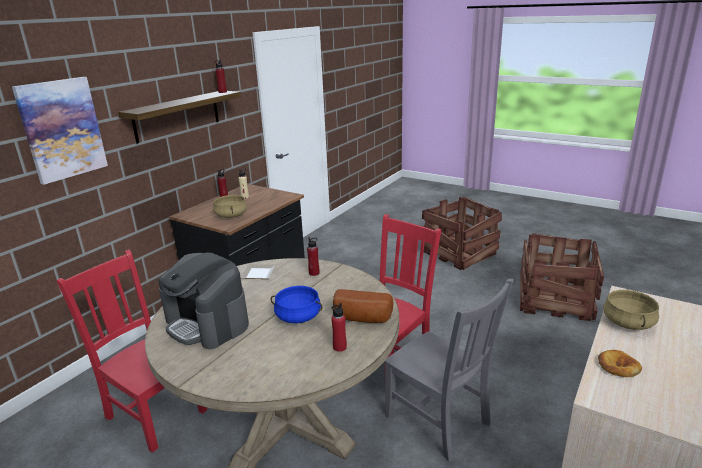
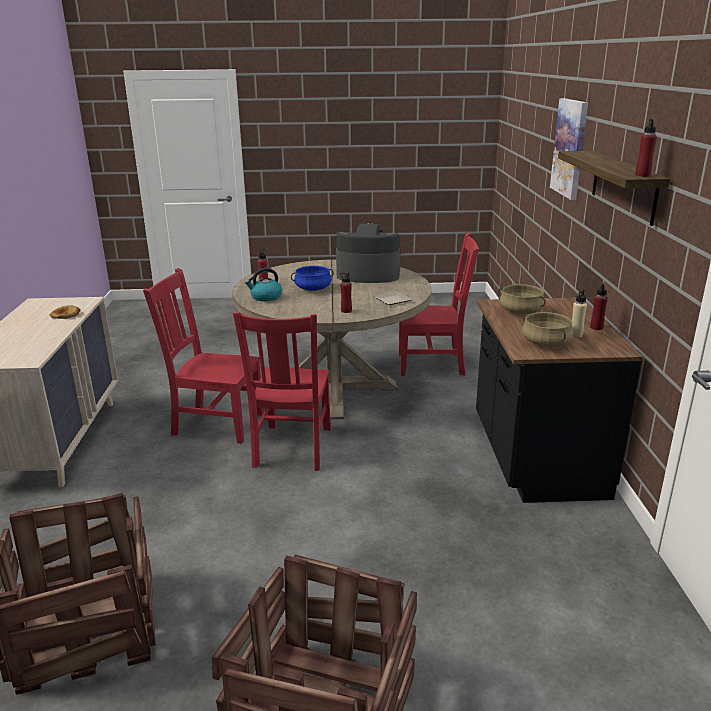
camera: 145 degrees right, 0 degrees up
(361, 318) = (265, 297): bread -> kettle
(440, 421) = (215, 423): grey chair -> red chair
(628, 323) = (41, 340): beige cooking pot -> beige cooking pot (545, 343)

